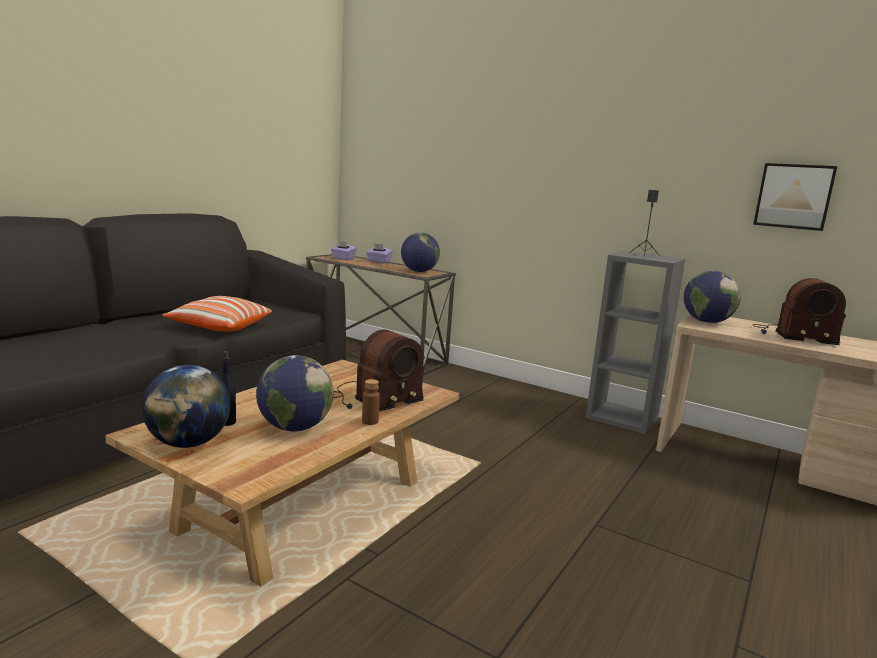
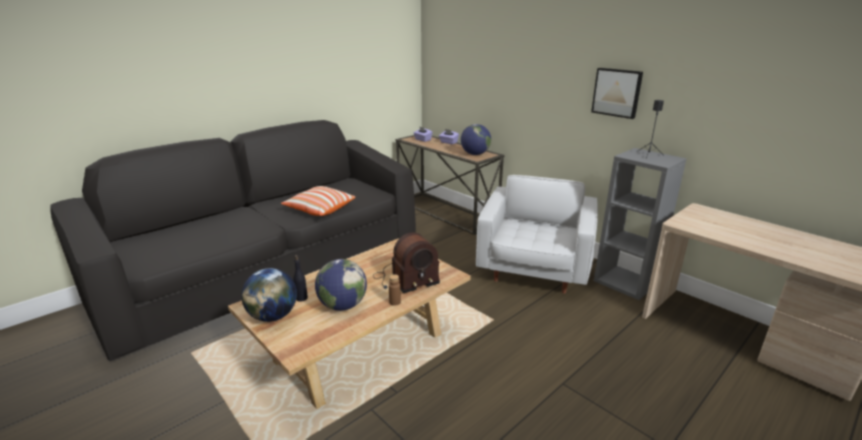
camera: 15 degrees right, 10 degrees up
(510, 409) = (534, 270): none -> white armchair
(706, 322) = (694, 218): globe -> none
(792, 335) = (769, 237): radio -> none
(794, 196) = (790, 109): picture -> picture (617, 92)

